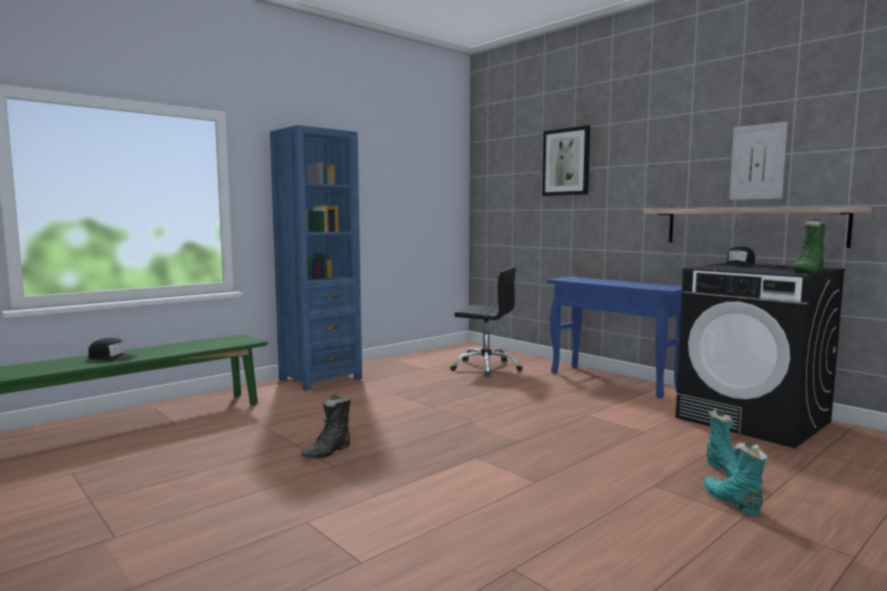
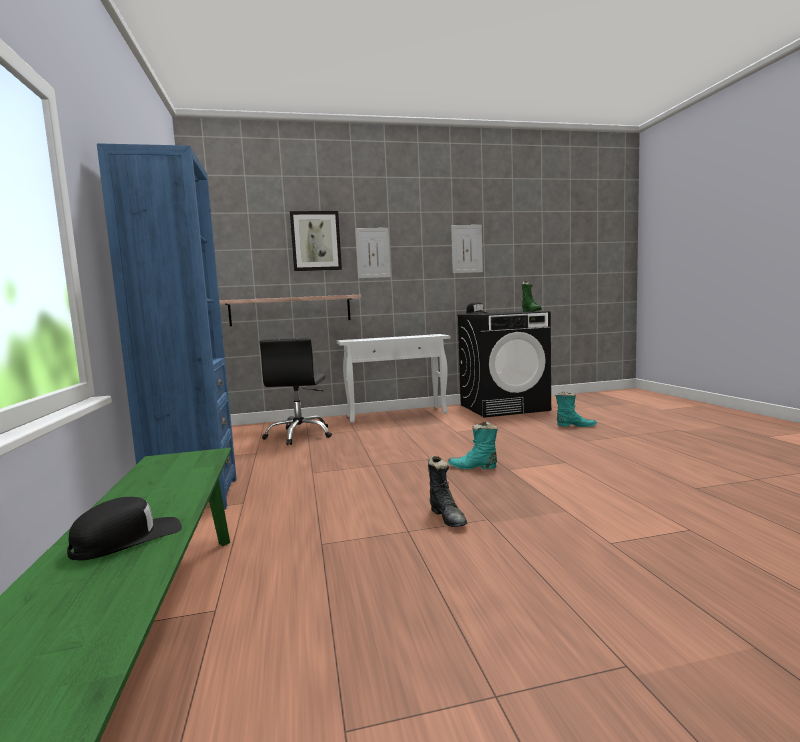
camera: 60 degrees left, 0 degrees up
(486, 367) = (299, 435): black office chair -> black office chair turned 135 degrees clockwise
(614, 381) = (397, 414): blue console table -> white console table
(624, 173) = (373, 253): none -> picture
(731, 501) = (613, 433): turquoise boot -> turquoise boot (473, 467)
(751, 226) = (467, 290): shelf -> shelf (290, 310)

